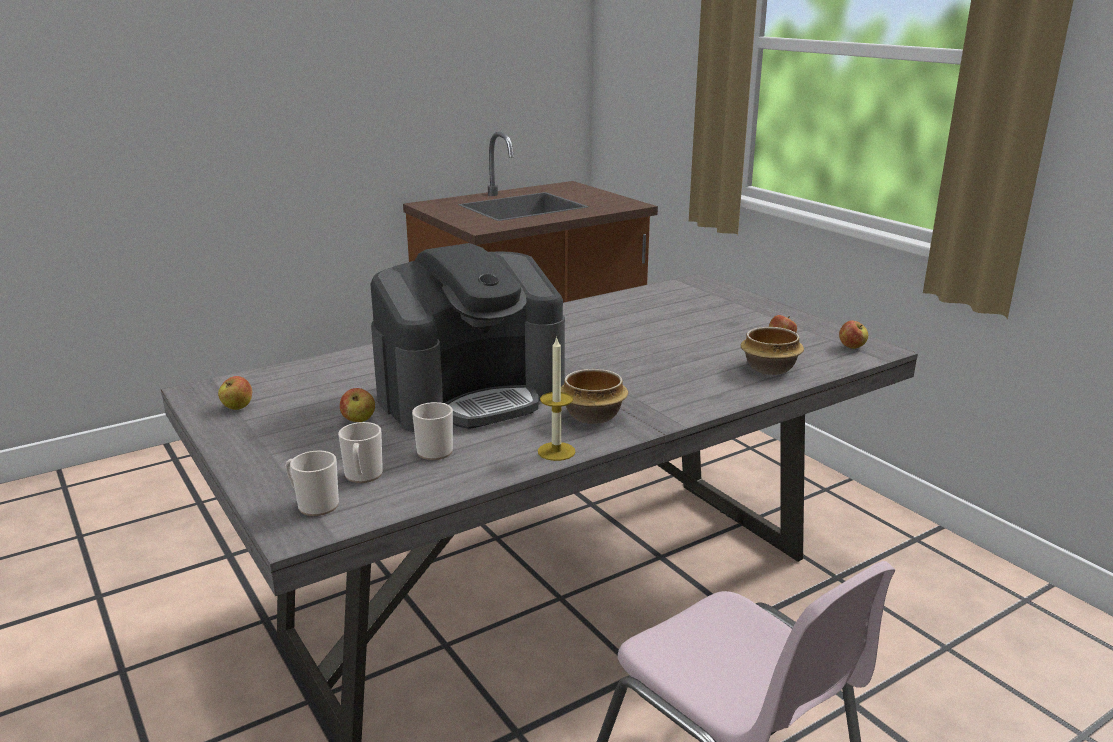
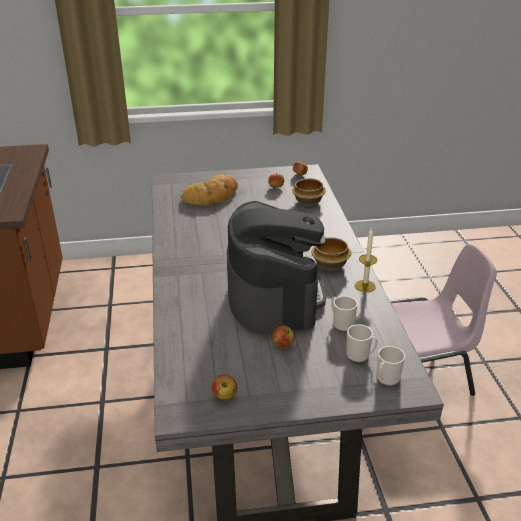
camera: 65 degrees left, 10 degrees up
(692, 311) = (212, 196): none -> bread

